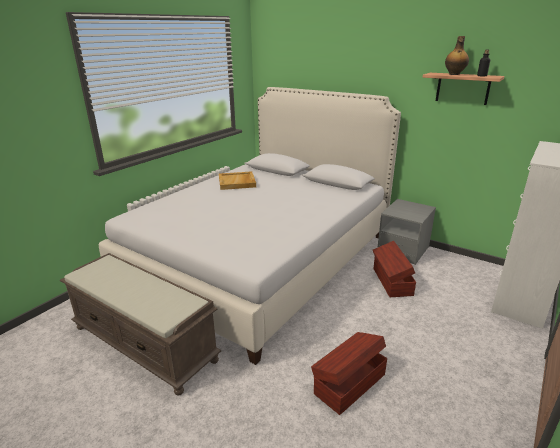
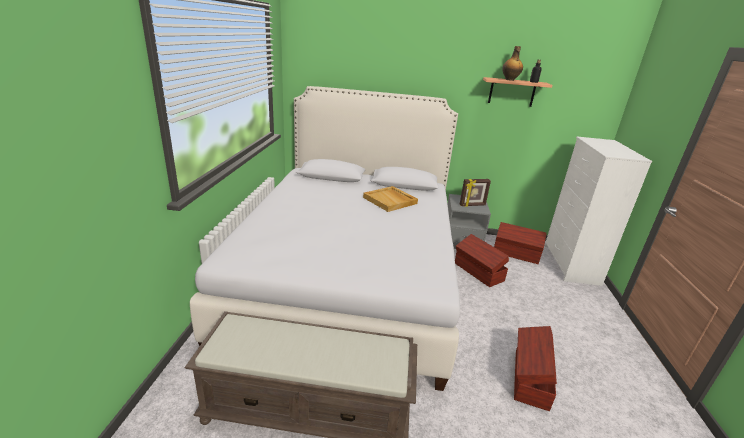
camera: 30 degrees left, 0 degrees up
(237, 182) = (309, 195): beige tray -> beige tray (390, 200)
(410, 212) = (472, 205): none -> picture frame
(457, 274) = (516, 254): none -> brown storage box

